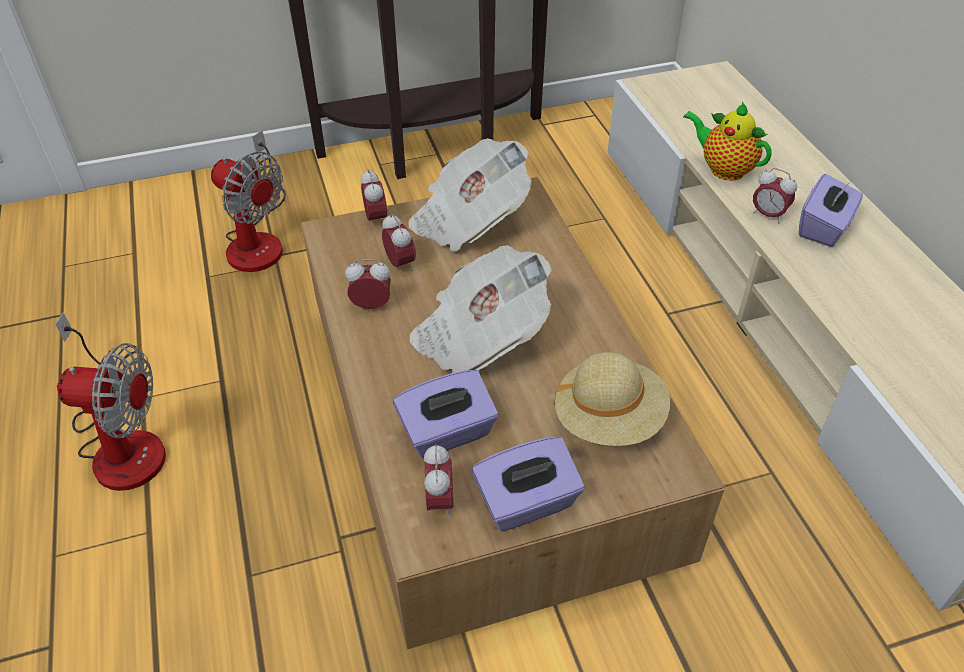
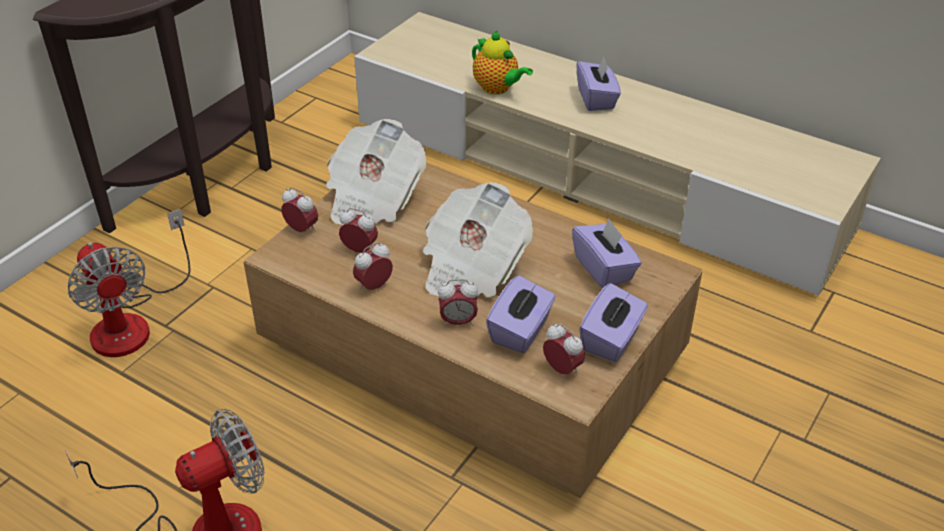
camera: 40 degrees left, 5 degrees down
(258, 239) = (133, 321): fan -> fan turned 60 degrees clockwise
(609, 418) = (604, 269): beige hat -> purple tissue box
(723, 169) = (497, 88): teapot -> teapot turned 135 degrees counterclockwise
(768, 215) = (556, 106): alarm clock -> alarm clock (458, 322)

